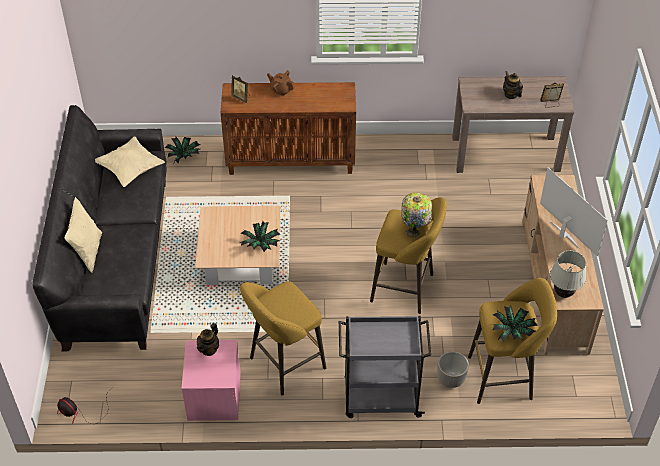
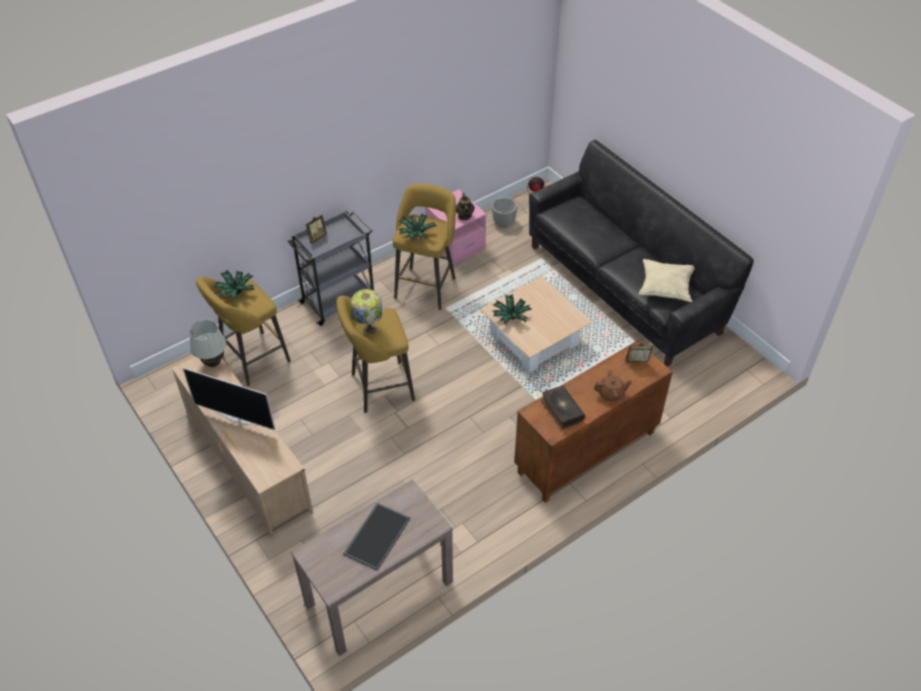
camera: 145 degrees right, 0 degrees up
(88, 252) = (616, 222): beige pillow -> none
(183, 156) = (683, 400): potted plant -> potted plant (416, 234)
(326, 97) = (561, 411): none -> book
(450, 380) = (293, 337): planter -> planter (503, 222)
(511, 94) = (376, 535): teapot -> tray
(550, 104) = (323, 547): picture frame -> picture frame (316, 238)

